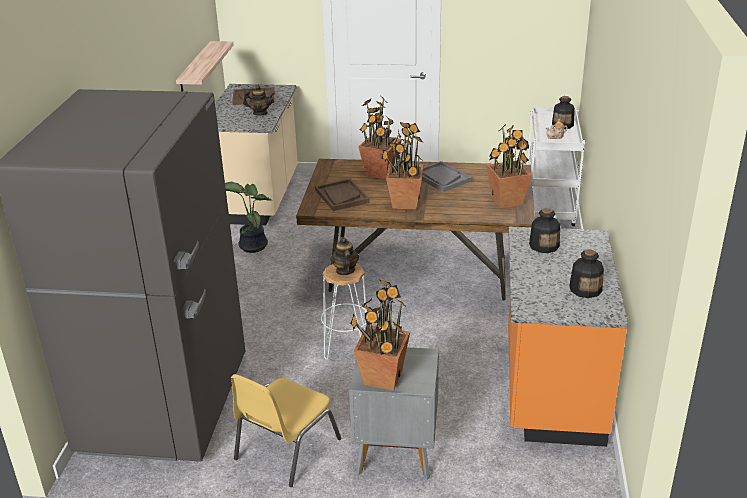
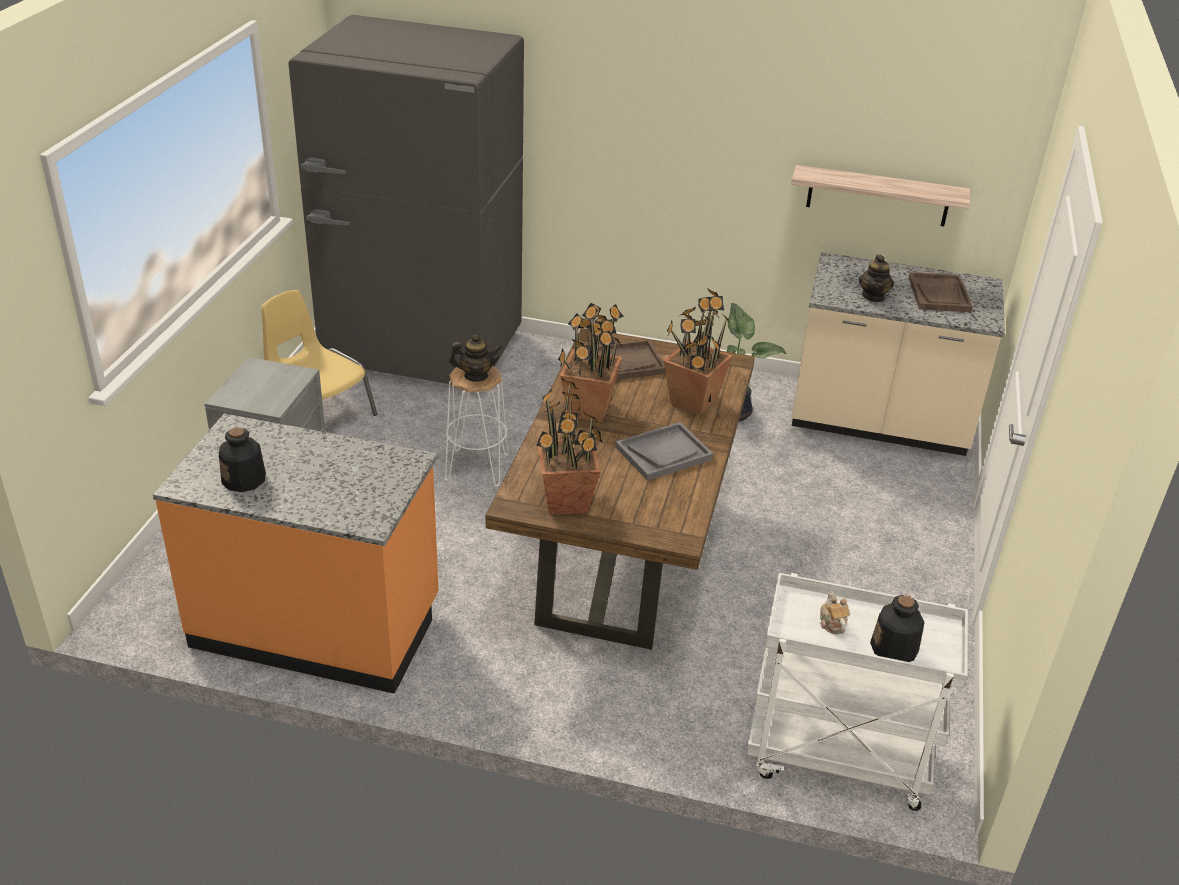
camera: 95 degrees right, 5 degrees up
(382, 378) = (252, 376): potted plant -> none
(544, 246) = (368, 471): bottle -> none

